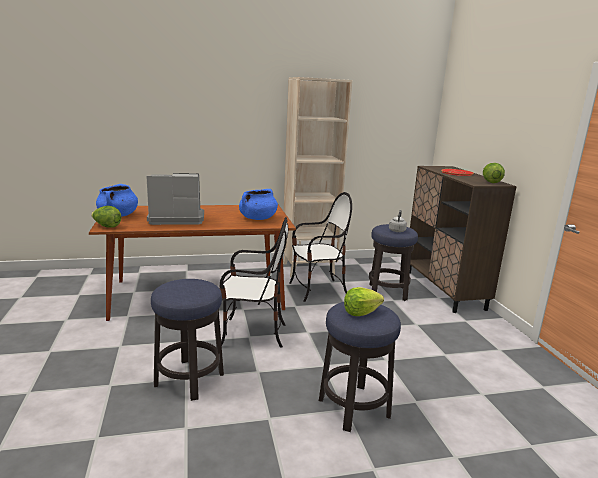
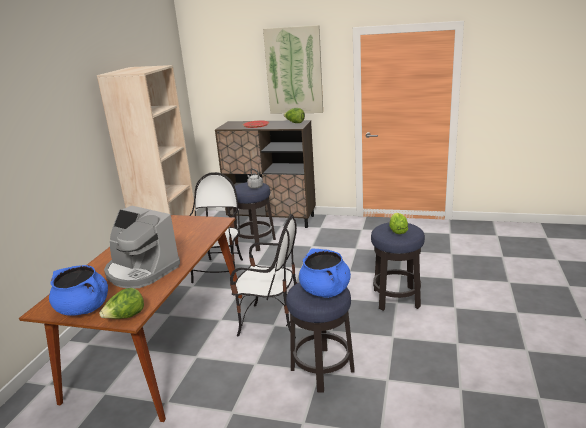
camera: 60 degrees left, 5 degrees up
(176, 218) = (141, 271): coffee machine -> coffee machine turned 75 degrees counterclockwise
(252, 334) = (271, 322): chair -> chair turned 75 degrees clockwise
(258, 218) = (189, 229): blue cooking pot -> blue cooking pot (325, 291)
(518, 118) = (294, 71): none -> picture

